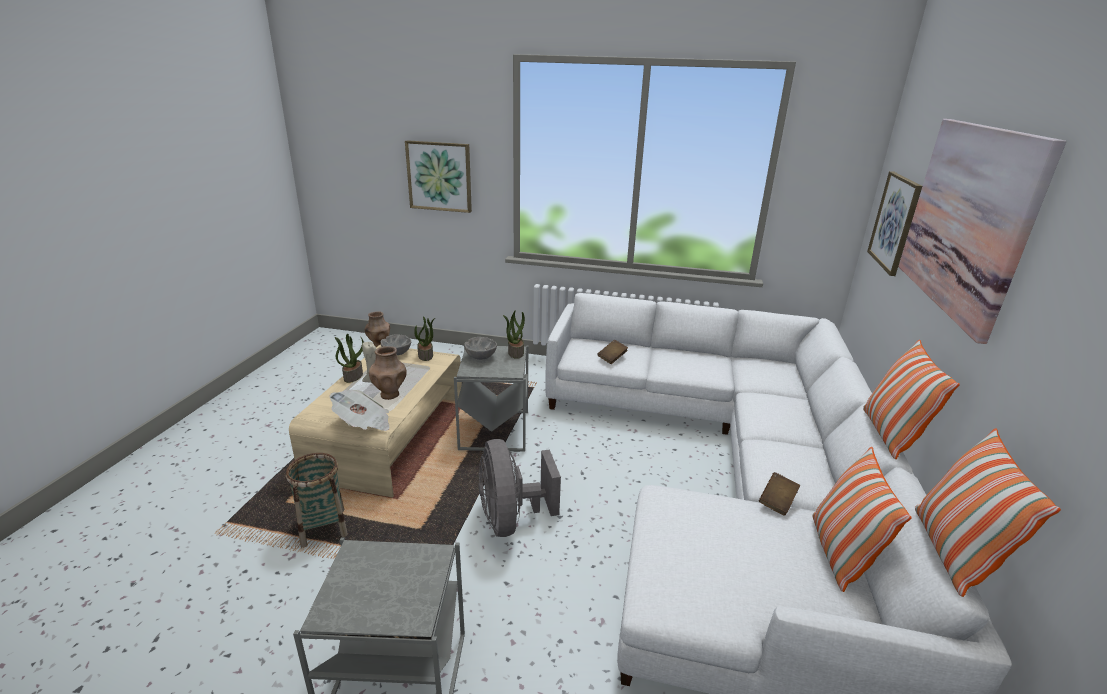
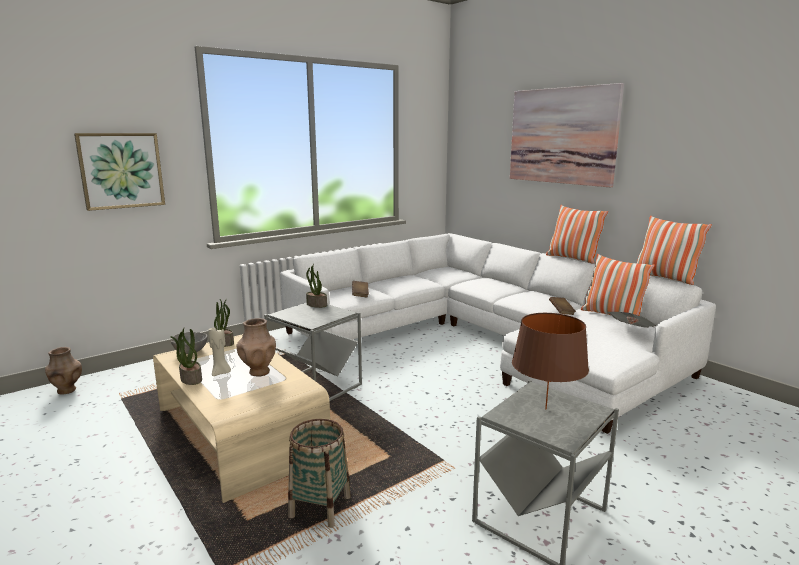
camera: 50 degrees left, 10 degrees down
(363, 423) = (287, 393): newspaper -> newspaper (631, 332)
(390, 578) = (545, 409): none -> brown table lamp
(480, 357) = (298, 315): grey bowl -> none
(511, 519) = (428, 416): grey fan -> none
(894, 222) = (484, 158): picture -> none

